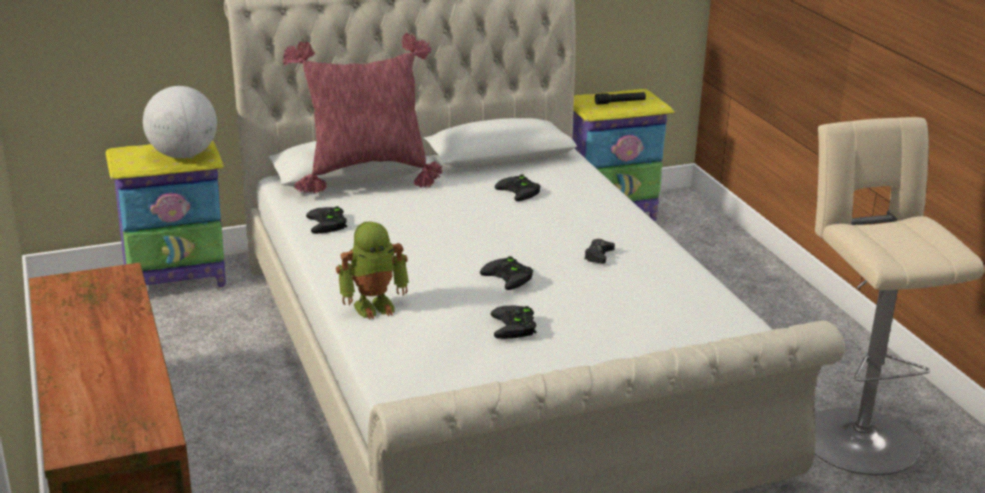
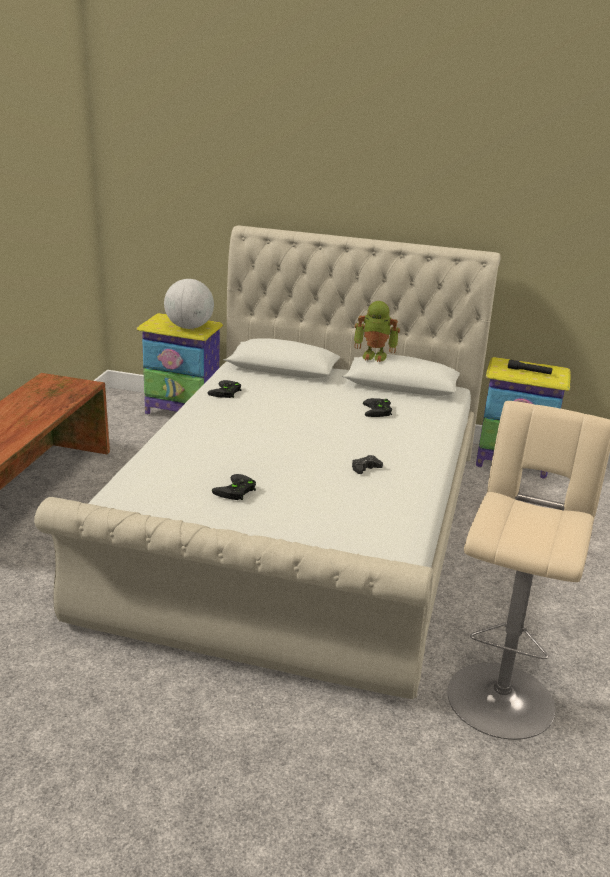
camera: 35 degrees right, 0 degrees up
(365, 183) = (286, 375): red pillow -> none
(374, 305) = (175, 447): toy robot -> toy robot (375, 355)
(510, 277) = (282, 460): black game controller -> none

